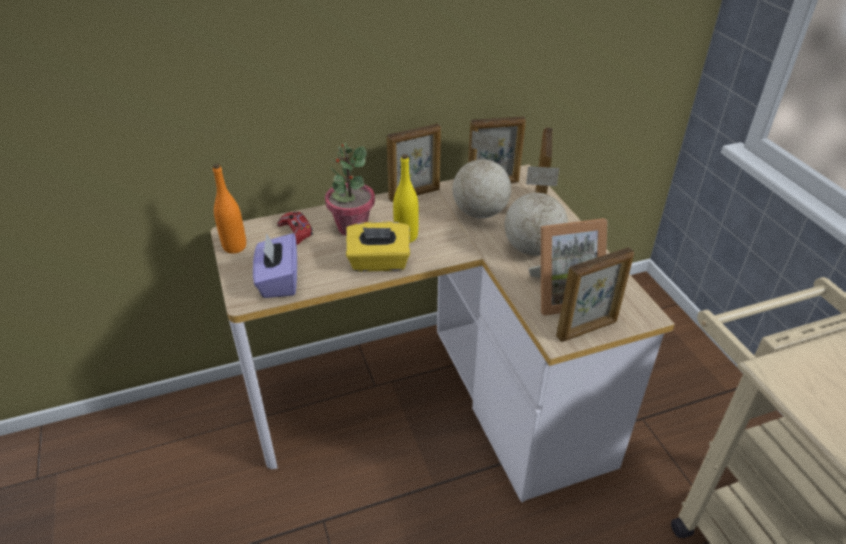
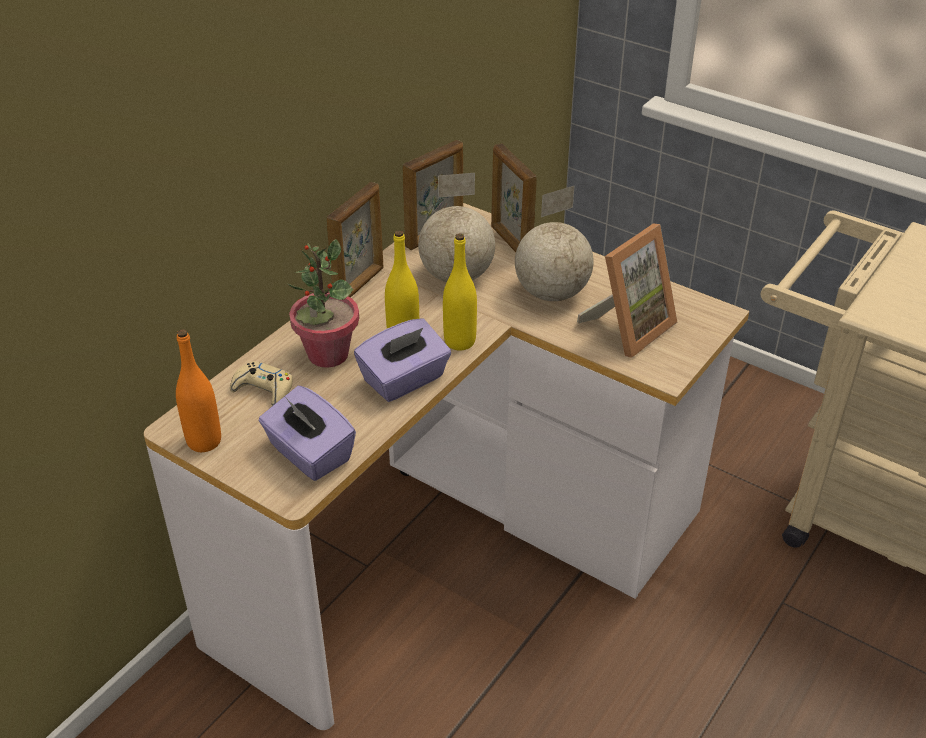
camera: 35 degrees left, 0 degrees up
(296, 232) = (264, 390): red game controller -> beige game controller
(379, 262) = (404, 380): yellow tissue box -> purple tissue box
(438, 254) = (459, 341): none -> yellow bottle
(587, 329) = (682, 352): picture frame -> none

